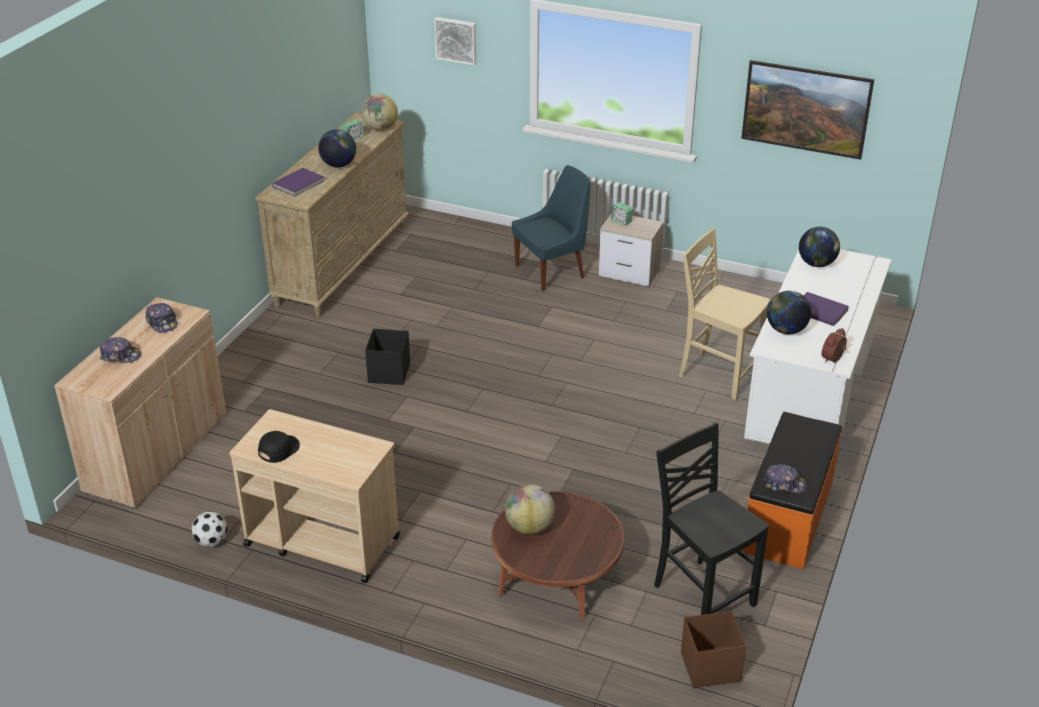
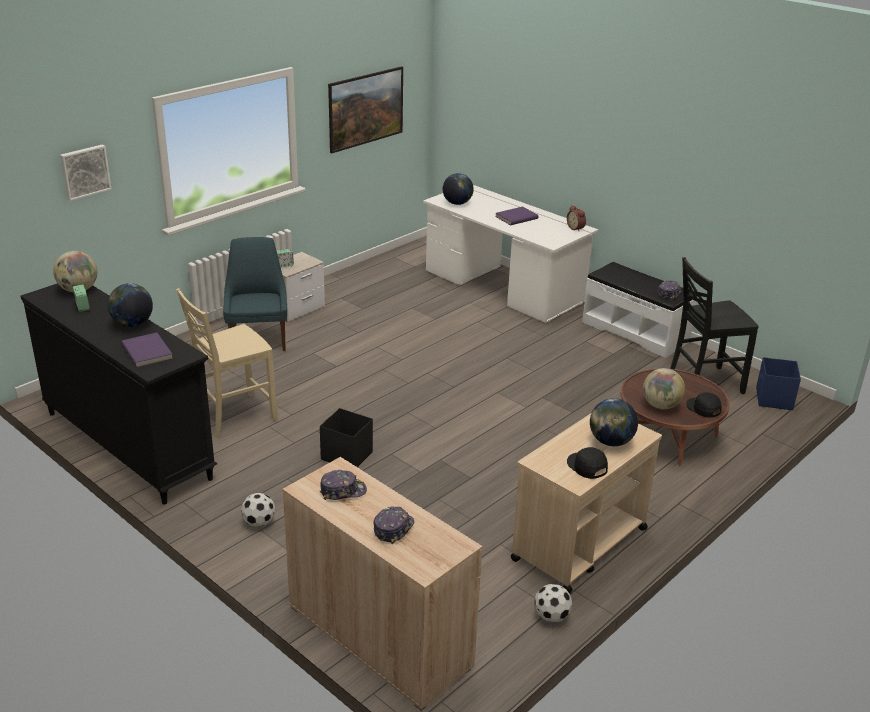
camera: 70 degrees left, 5 degrees down
(272, 356) = (258, 522): none -> football
(343, 265) = (127, 444): beige dresser -> black dresser
(543, 561) = (703, 408): none -> black cap
(709, 667) = (773, 399): brown storage box -> blue storage box
(717, 374) = (461, 312): beige chair -> beige chair (233, 416)
(786, 330) = (533, 233): globe -> globe (610, 442)
(789, 516) = (635, 332): orange bench -> white bench

